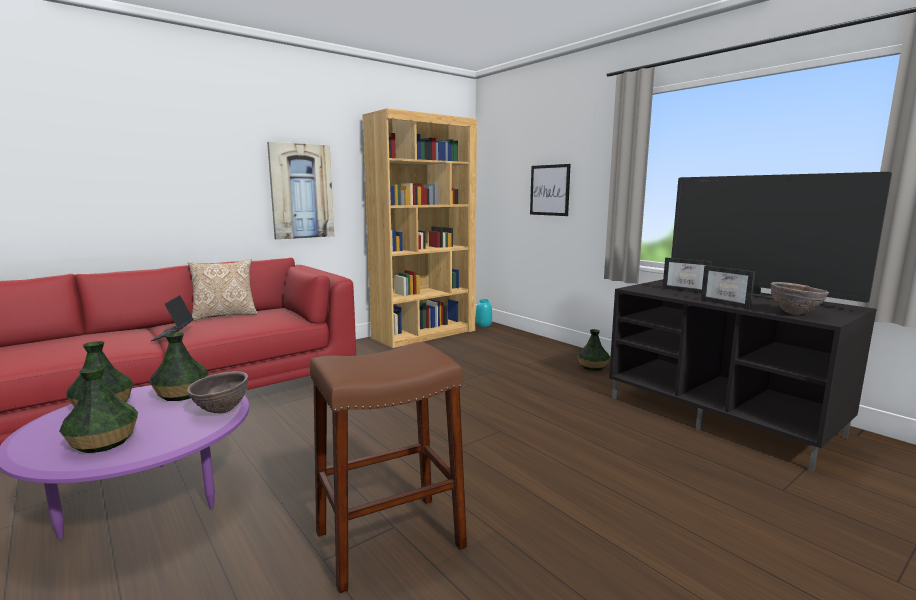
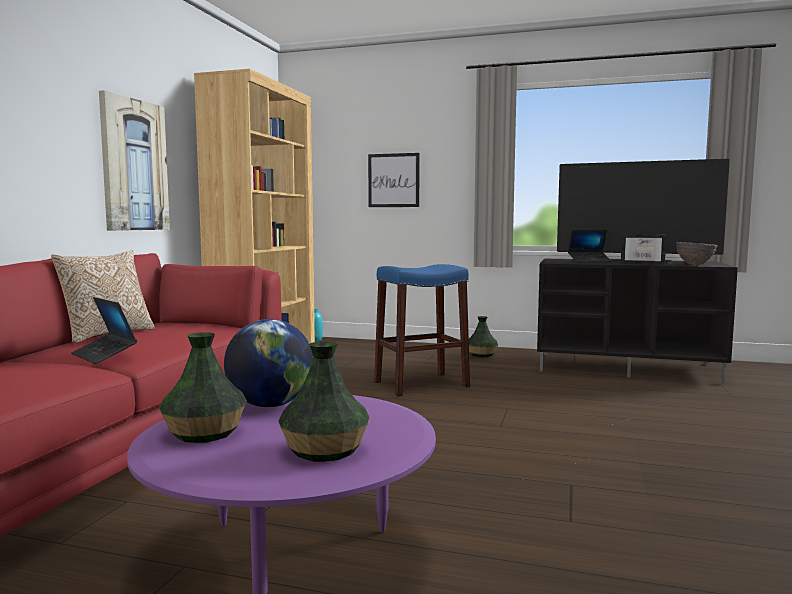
camera: 35 degrees left, 5 degrees down
(181, 394) = (270, 405): vase -> globe
(221, 411) = (369, 405): brown bowl -> none
(389, 539) = (585, 492): brown stool -> none
(480, 387) = (421, 384): none -> blue stool
(687, 290) = (589, 261): picture frame -> laptop

